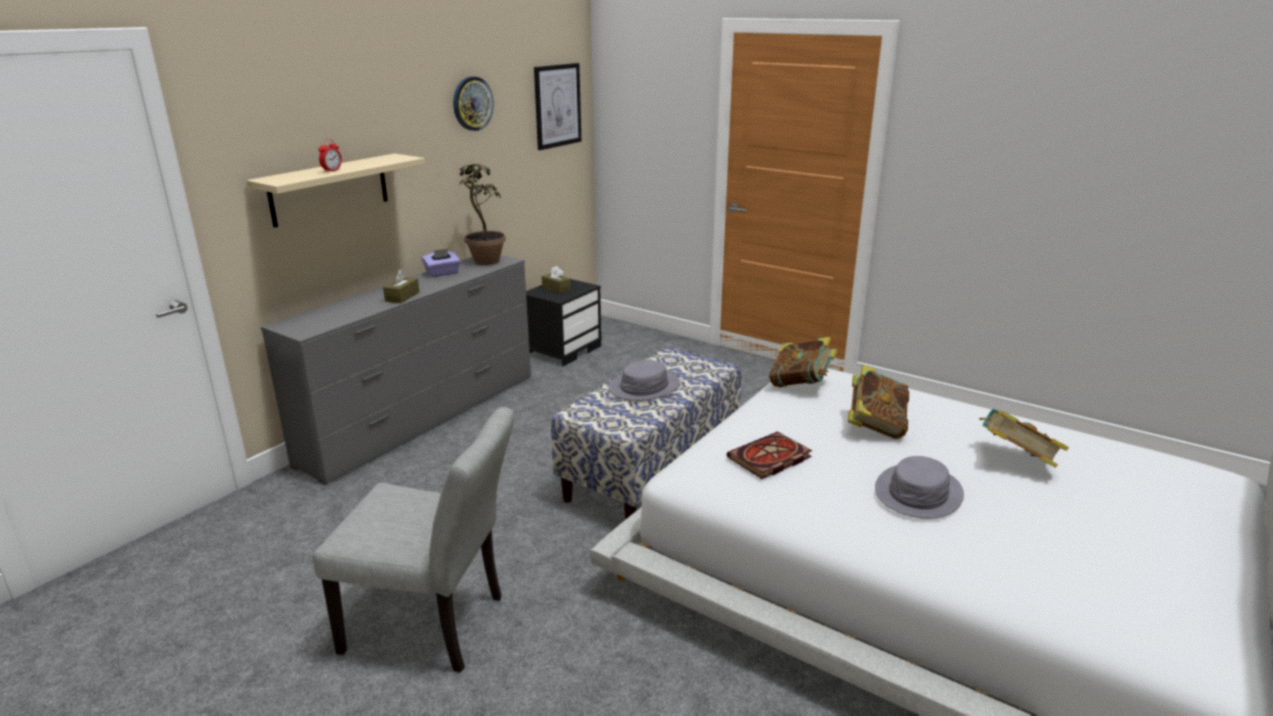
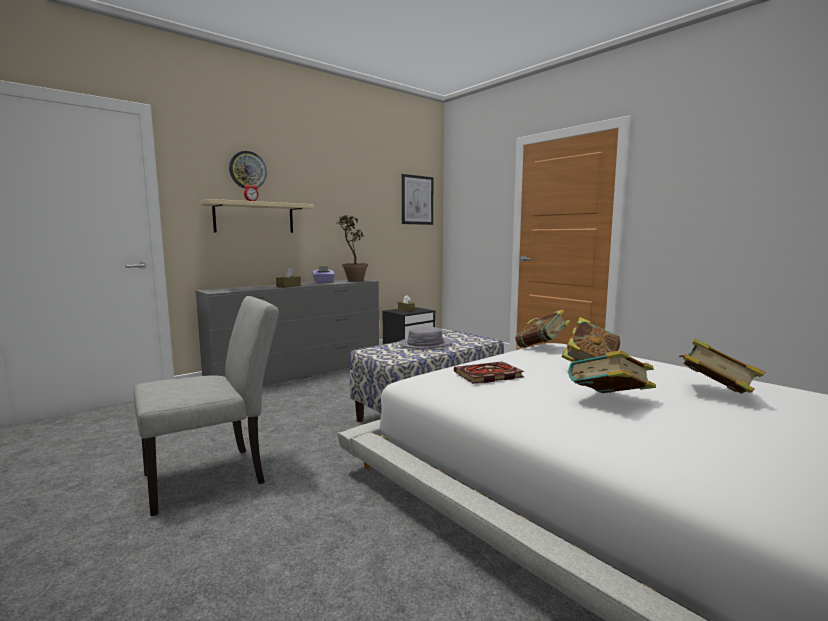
camera: 15 degrees right, 15 degrees down
(436, 626) = (215, 476): grey chair -> grey chair turned 60 degrees counterclockwise
(472, 103) = (357, 187): wall clock -> wall clock (247, 170)
(918, 493) = (609, 402): grey hat -> book

